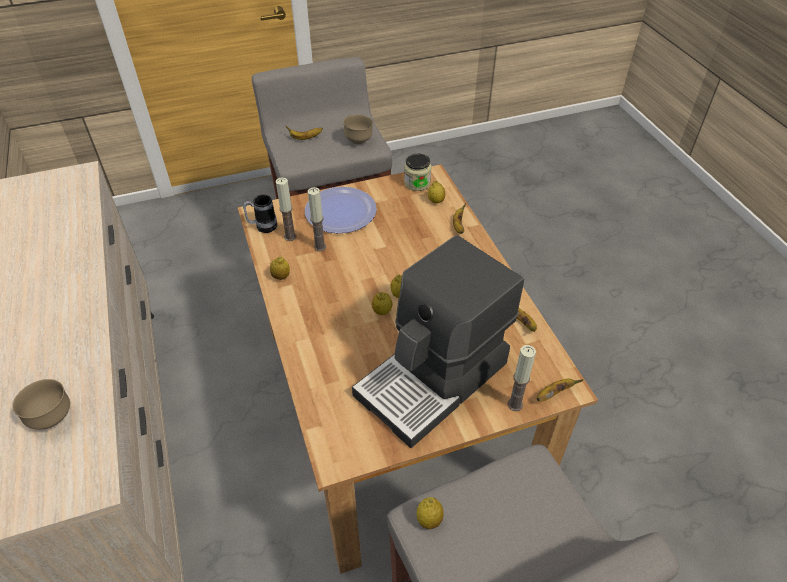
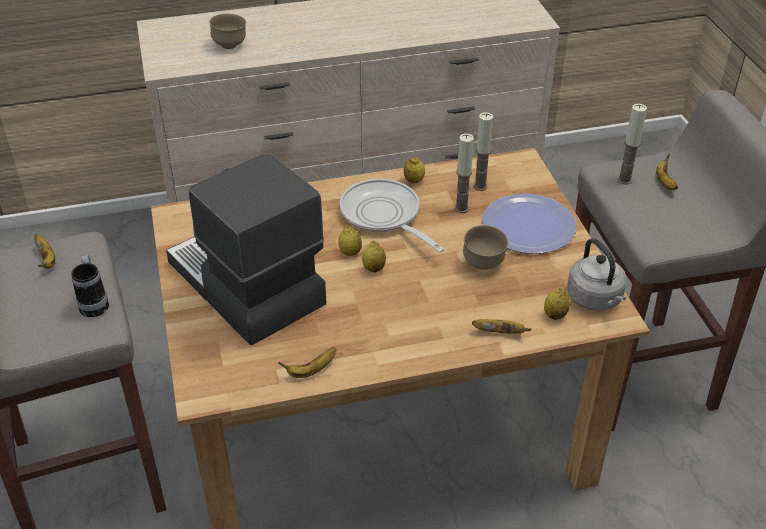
camera: 95 degrees right, 5 degrees down
(262, 227) = (497, 166): mug -> mug (94, 303)
(332, 293) = (384, 216): none -> frying pan
(359, 141) = (666, 229): brown bowl -> brown bowl (483, 265)
(417, 183) = (596, 299): jar -> grey kettle
(429, 520) = (79, 250): lemon -> none
(515, 404) = (193, 345): candle -> candle (624, 180)
(554, 393) = (197, 381): banana -> banana (47, 259)

